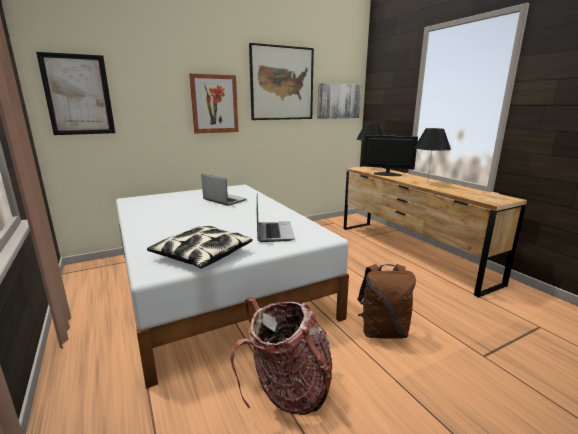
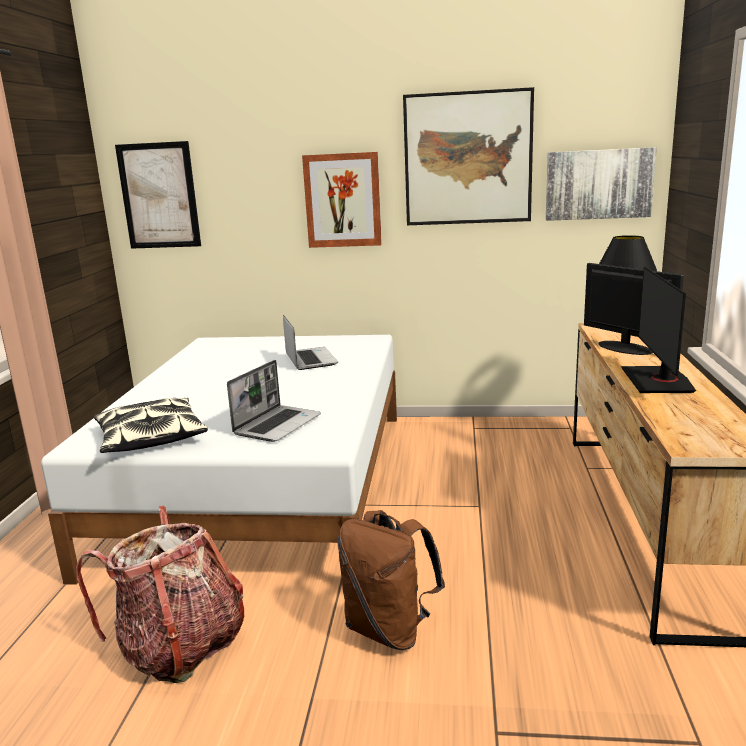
camera: 35 degrees right, 0 degrees up
(427, 183) = (657, 380): black table lamp -> monitor

